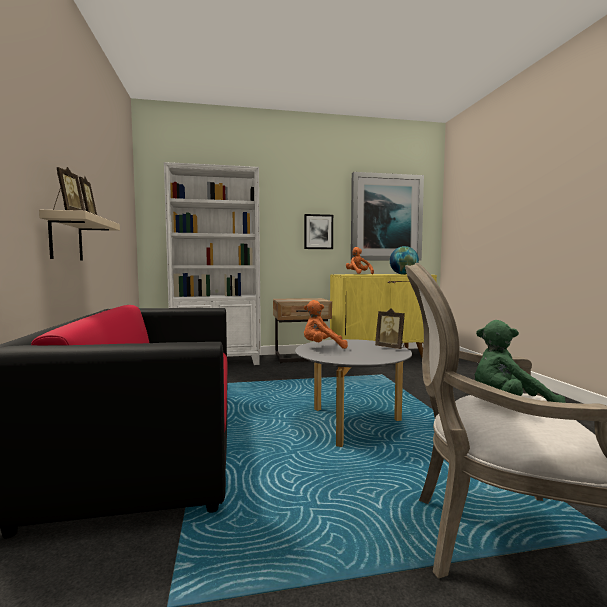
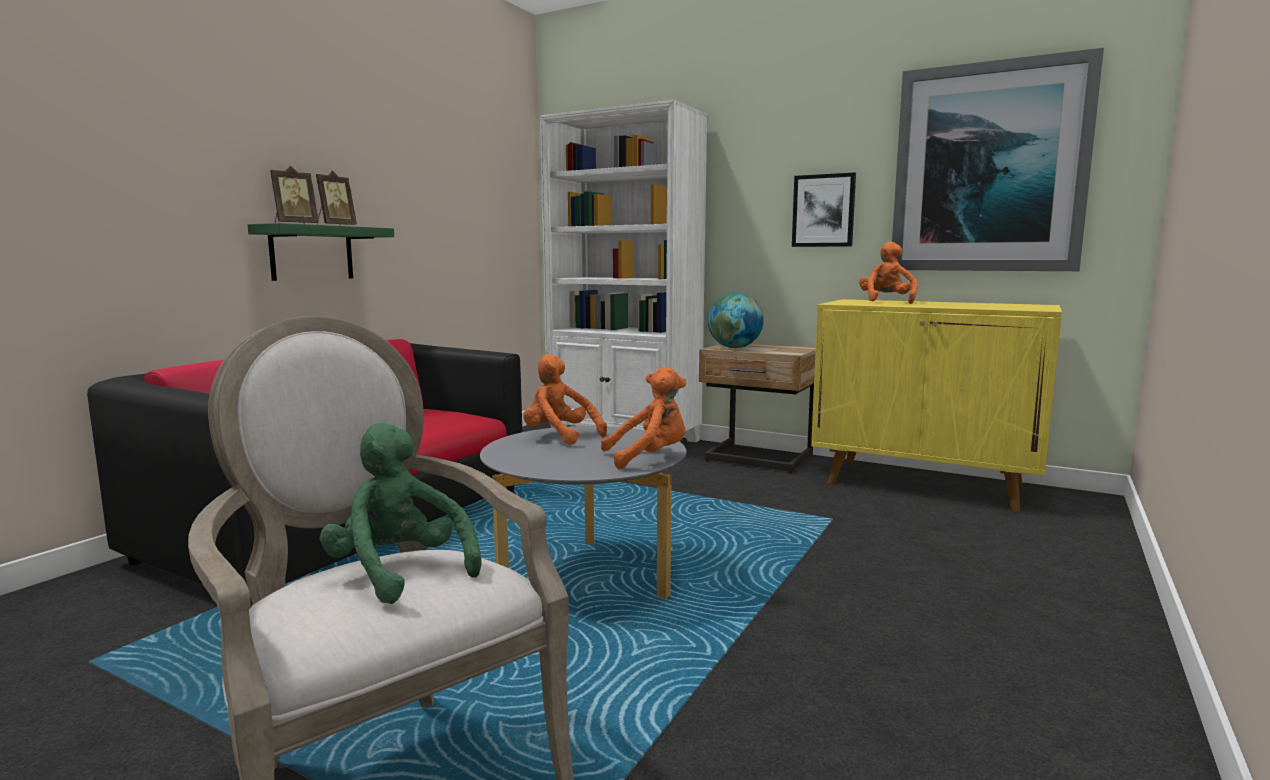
camera: 40 degrees right, 5 degrees up
(66, 238) = (312, 253): beige shelf -> green shelf
(390, 347) = (649, 458): picture frame -> orange plush toy
(403, 274) = (983, 306): globe -> globe (735, 347)

